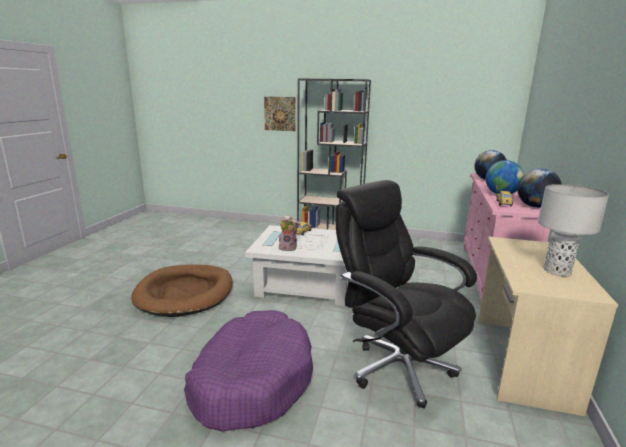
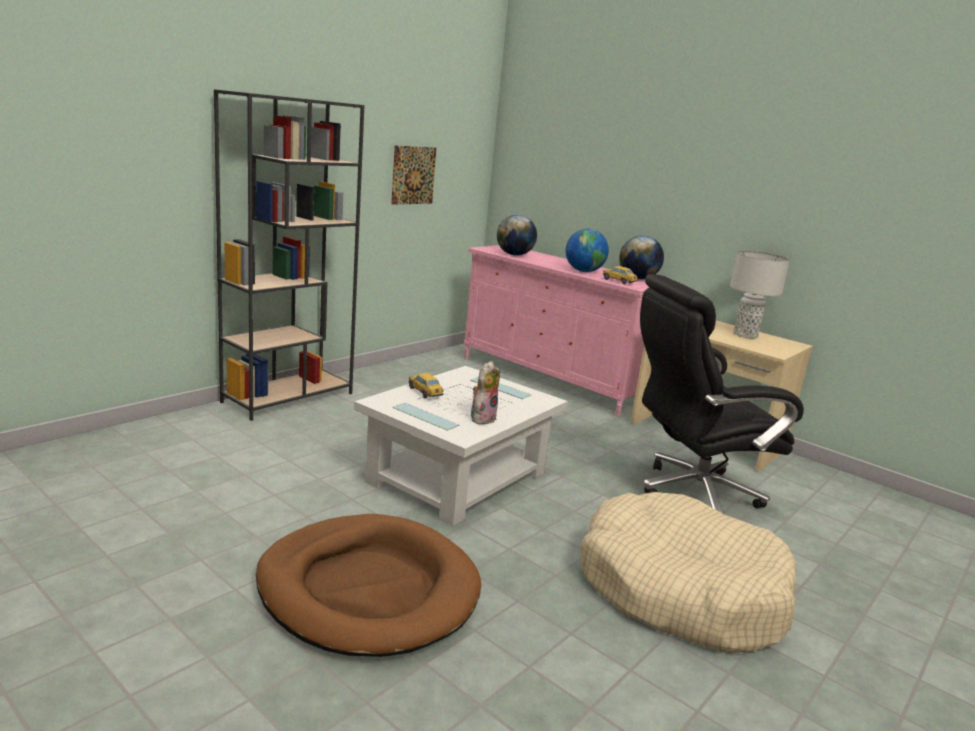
camera: 65 degrees left, 0 degrees up
(251, 380) = (680, 590): purple dog bed -> beige dog bed
(280, 113) = (153, 164): picture -> picture (413, 175)

